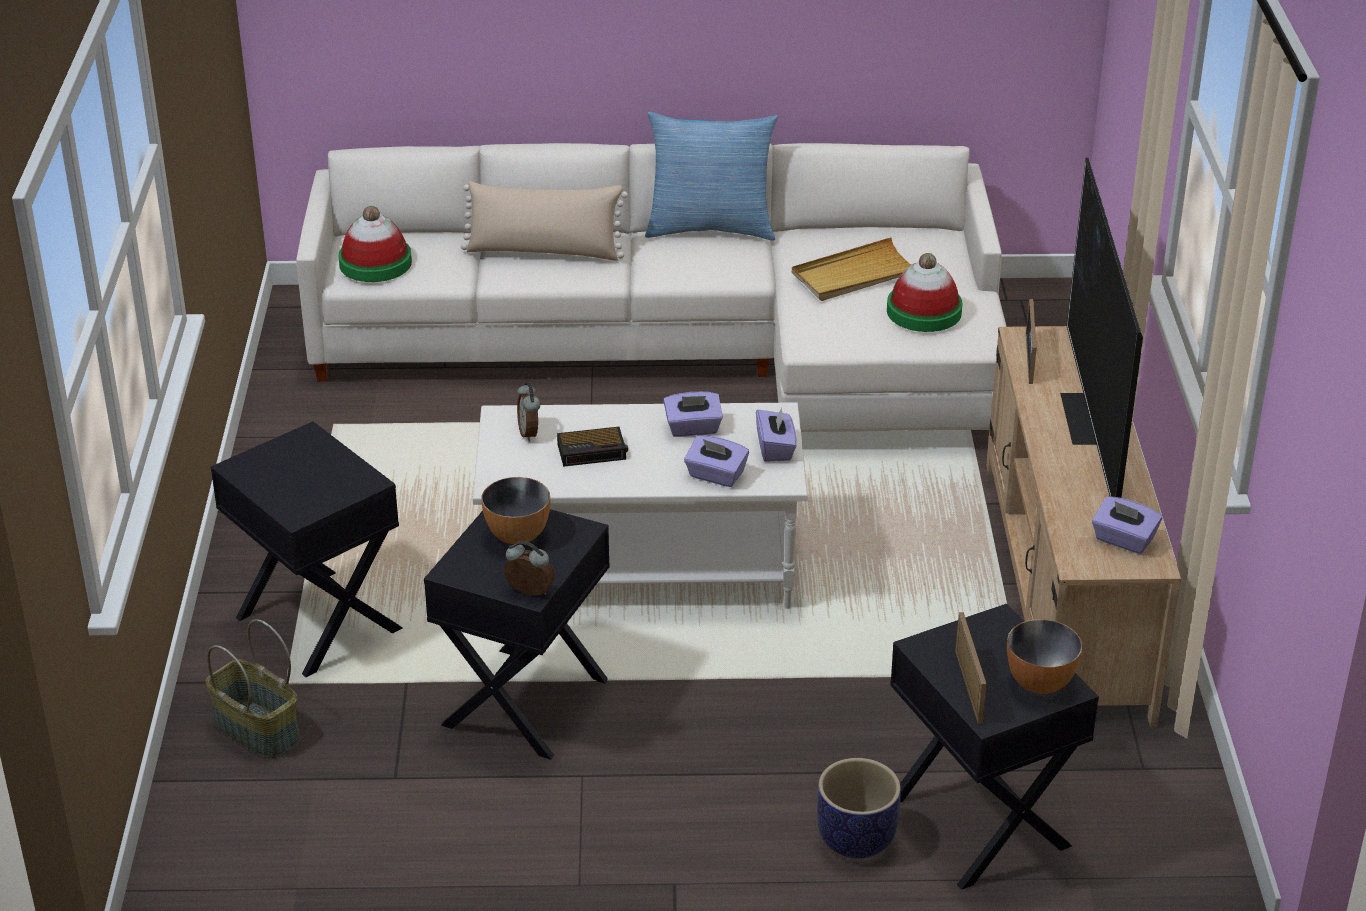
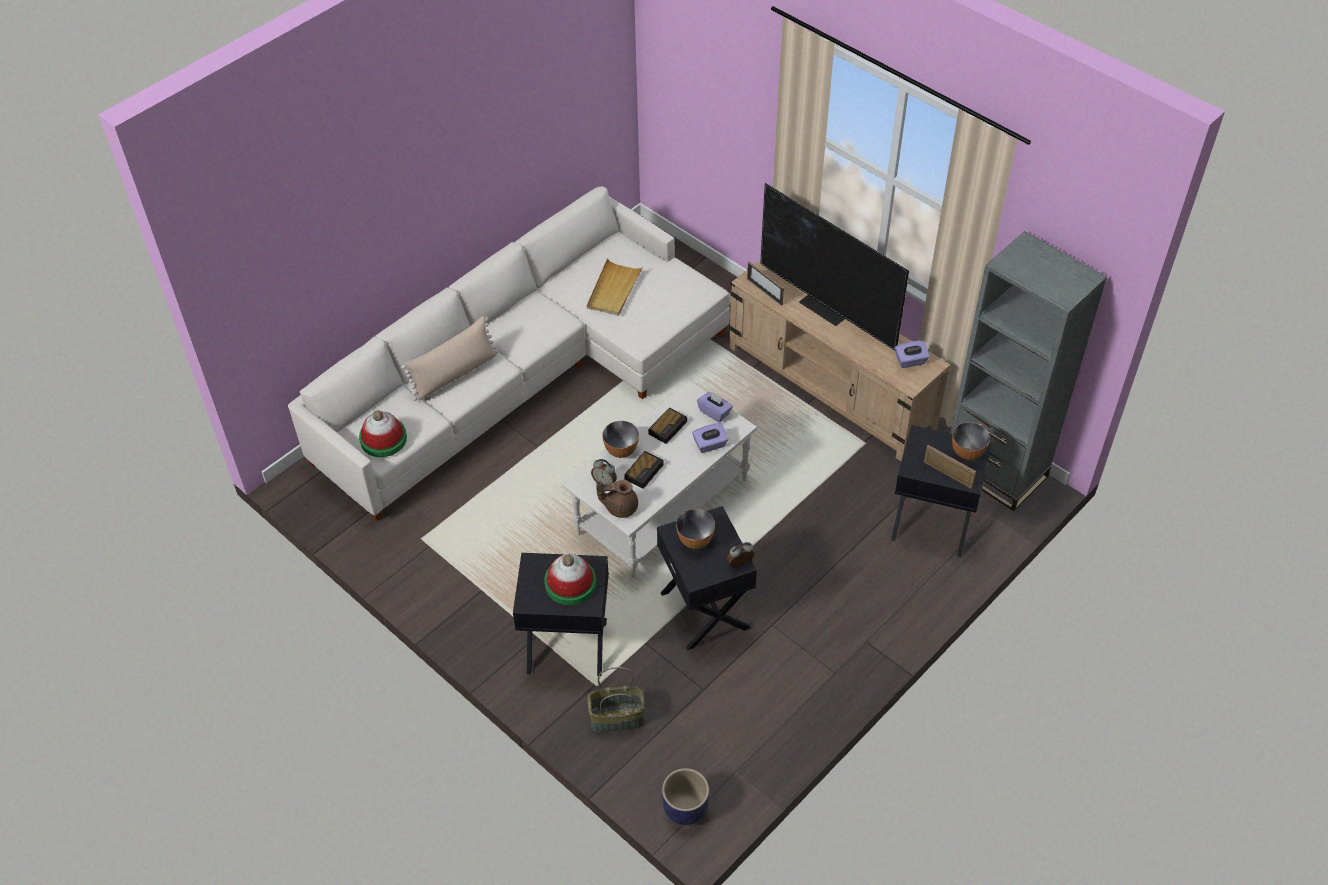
camera: 45 degrees left, 15 degrees up
(507, 466) = (620, 507): none -> brown teapot
(599, 416) = (621, 450): none -> bowl
(693, 429) = (668, 427): purple tissue box -> alarm clock
(710, 228) = (511, 305): pillow -> none
(855, 839) = (901, 566): planter -> planter (685, 809)
(924, 311) = (668, 291): hat -> hat (570, 583)
(1175, 831) = (995, 471): none -> grey bookcase

